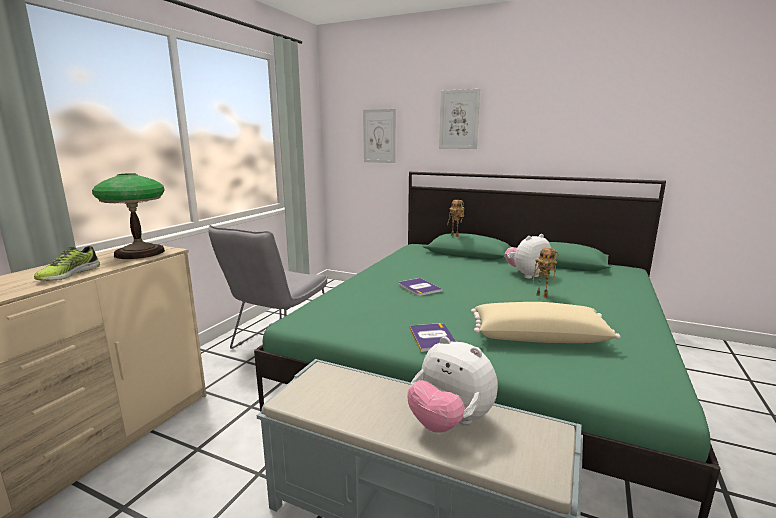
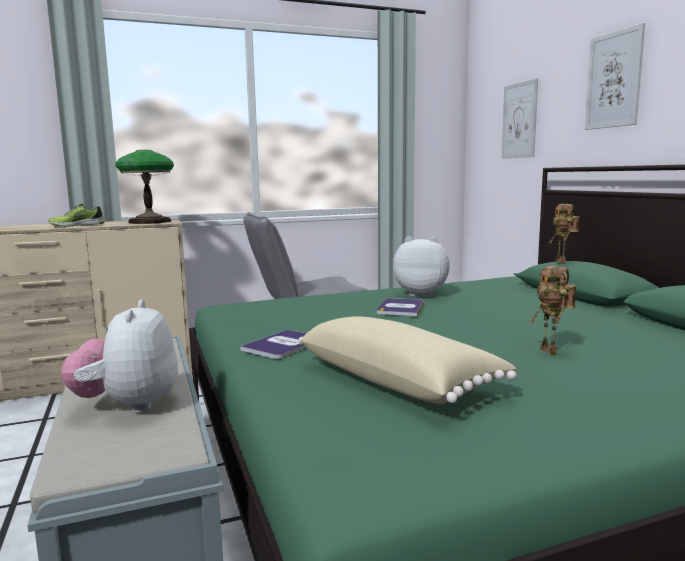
camera: 45 degrees right, 5 degrees down
(526, 275) = (603, 329): plush toy -> plush toy (421, 293)

